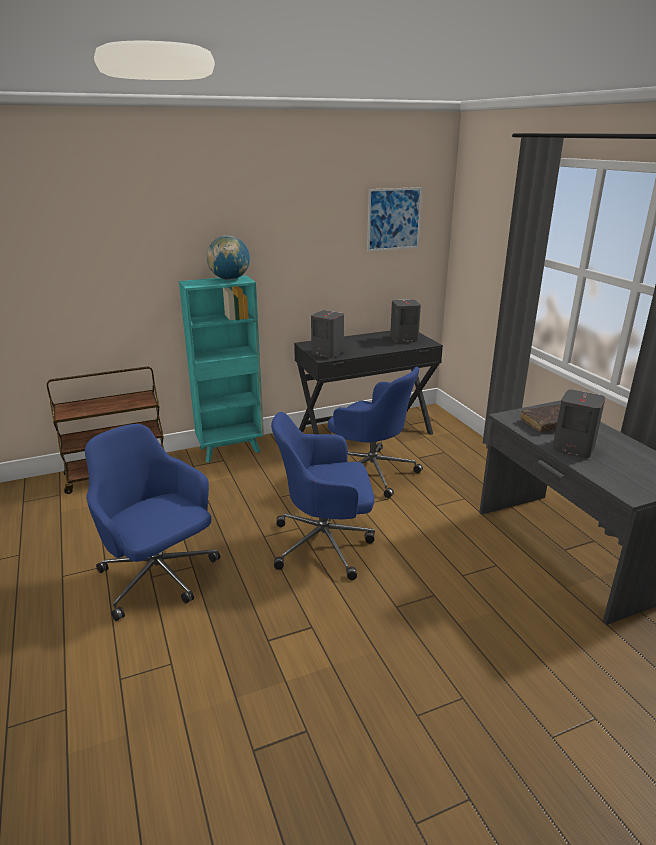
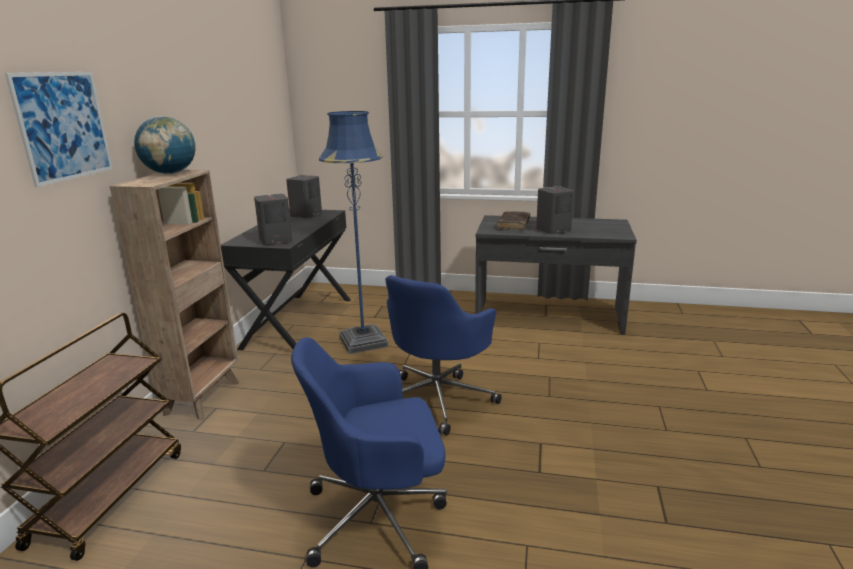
camera: 55 degrees left, 5 degrees down
(231, 450) = (204, 397): turquoise bookcase -> brown bookcase
(371, 471) = (363, 342): blue office chair -> blue floor lamp
(394, 219) = (259, 97): picture -> picture (63, 126)

